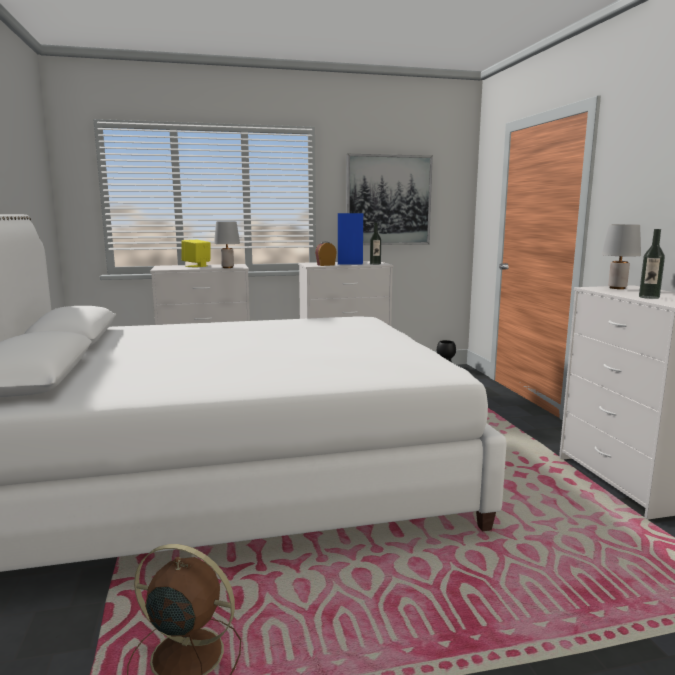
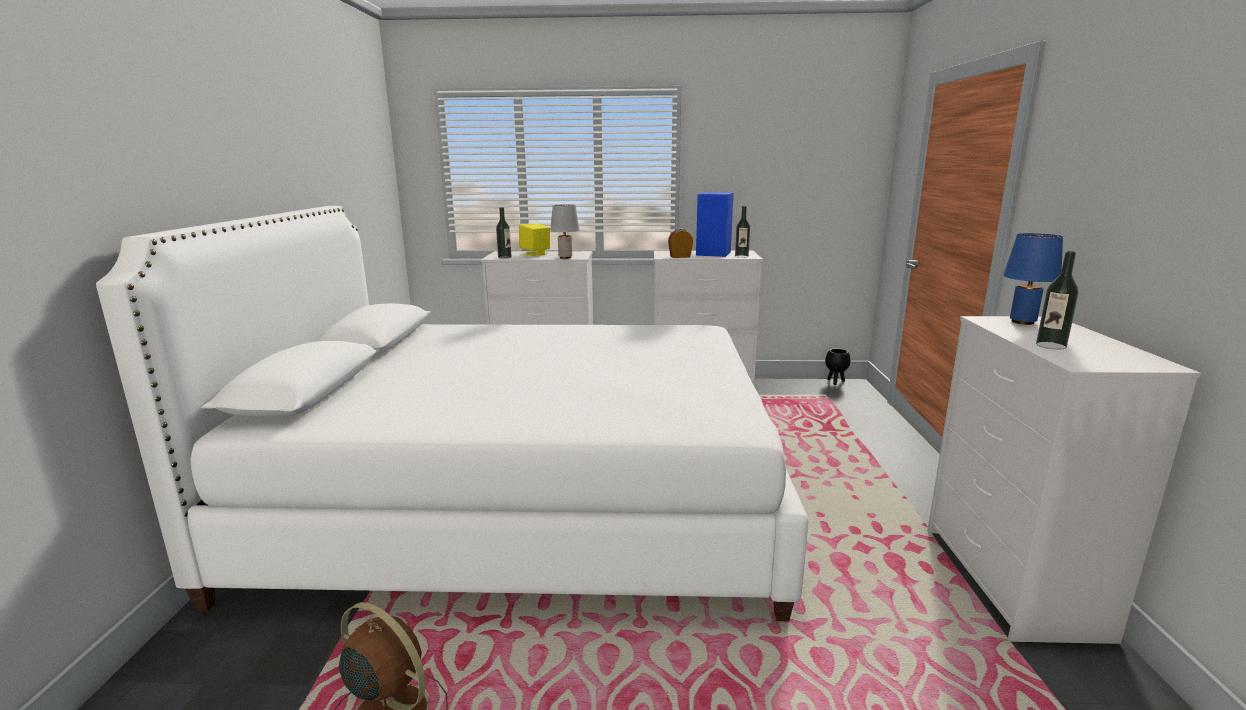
camera: 15 degrees right, 5 degrees up
(171, 268) = (504, 257): none -> bottle
(388, 200) = (771, 174): picture -> none
(616, 288) = (1022, 322): grey table lamp -> blue table lamp

